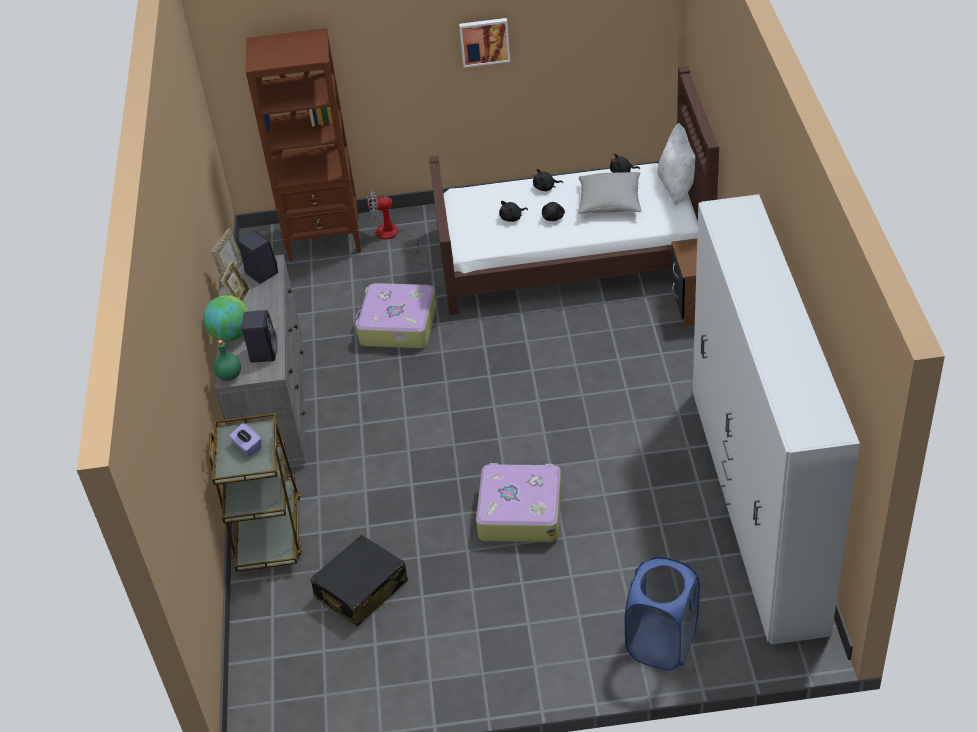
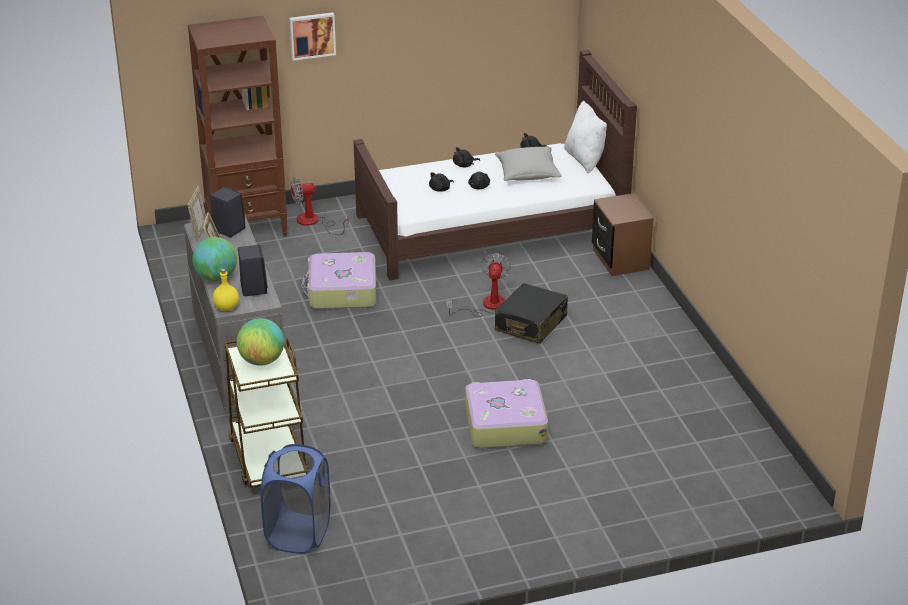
camera: 15 degrees left, 10 degrees down
(229, 375) = (226, 307): green bottle -> yellow bottle
(247, 447) = (262, 361): purple tissue box -> globe
(361, 589) = (373, 495): black suitcase -> black suitcase (530, 324)
(484, 41) = (403, 30): picture -> picture (312, 35)
(541, 355) = (486, 306): none -> fan
(662, 643) = (665, 509): blue laundry basket -> blue laundry basket (298, 534)
(756, 505) = (717, 402): white wardrobe -> none

